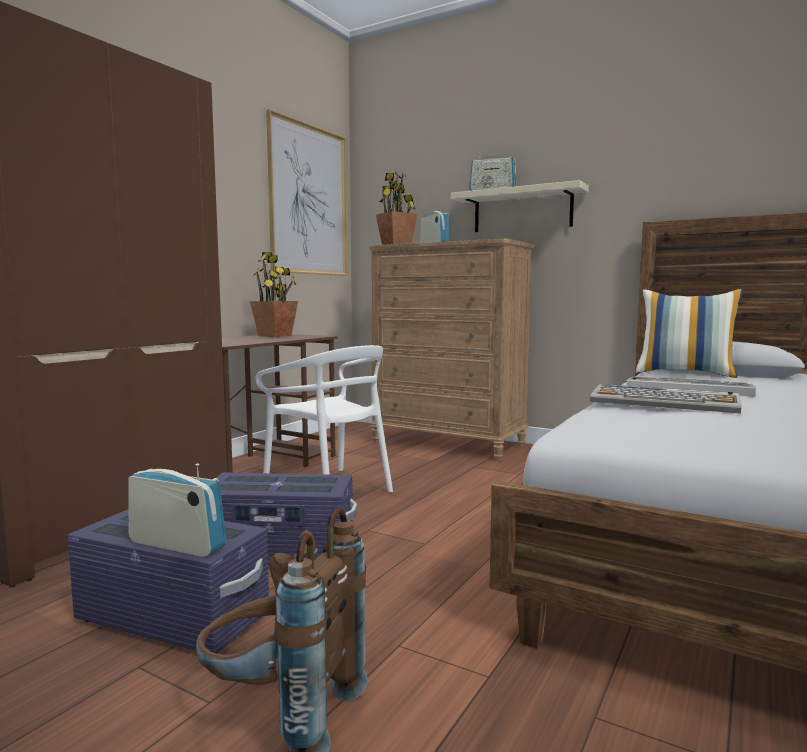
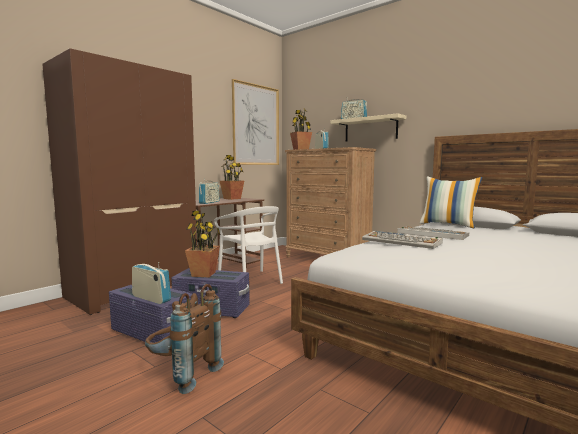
camera: 10 degrees right, 0 degrees up
(240, 342) = (209, 202): none -> radio
(262, 483) = (203, 274): none -> potted plant

